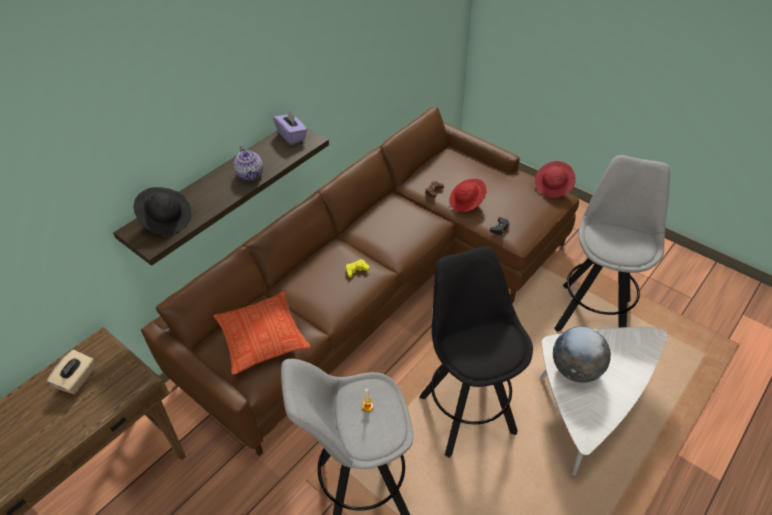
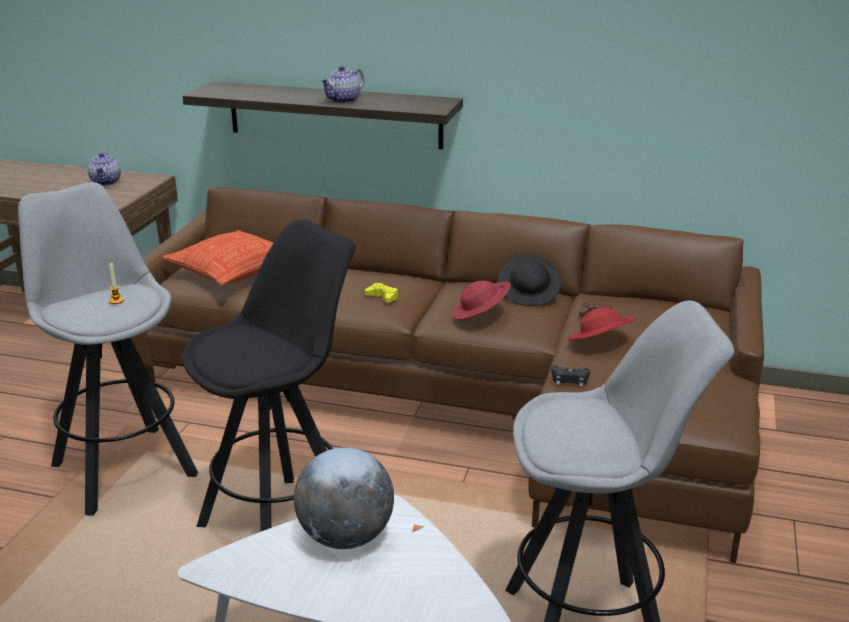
camera: 65 degrees right, 20 degrees down
(77, 379) = (106, 182): beige tissue box -> teapot
(167, 220) = (243, 90): black hat -> black hat (529, 294)
(292, 136) = (431, 102): purple tissue box -> none
(553, 187) = (737, 411): red hat -> red hat (480, 315)

